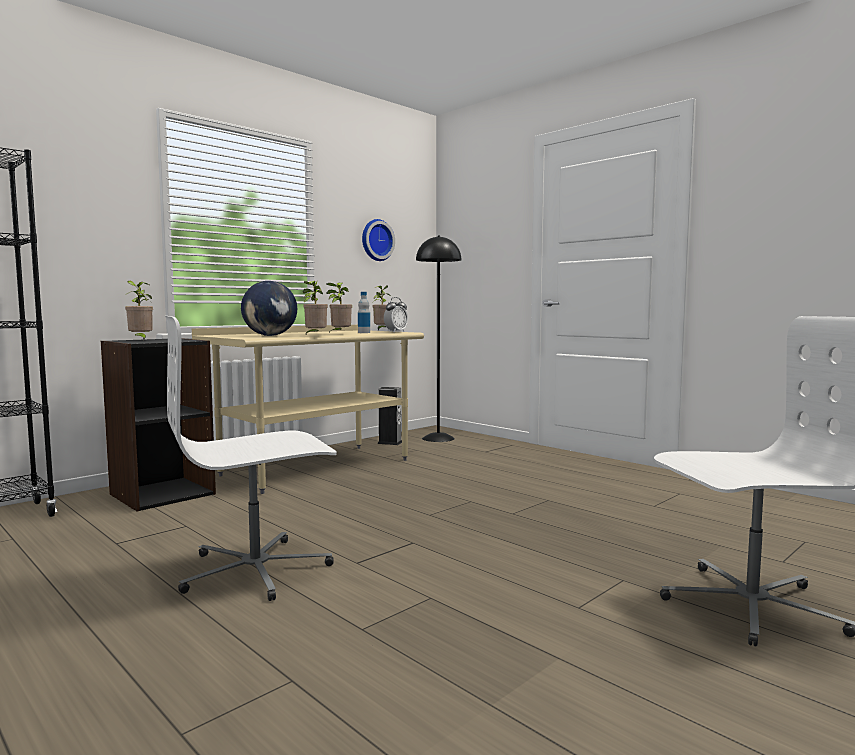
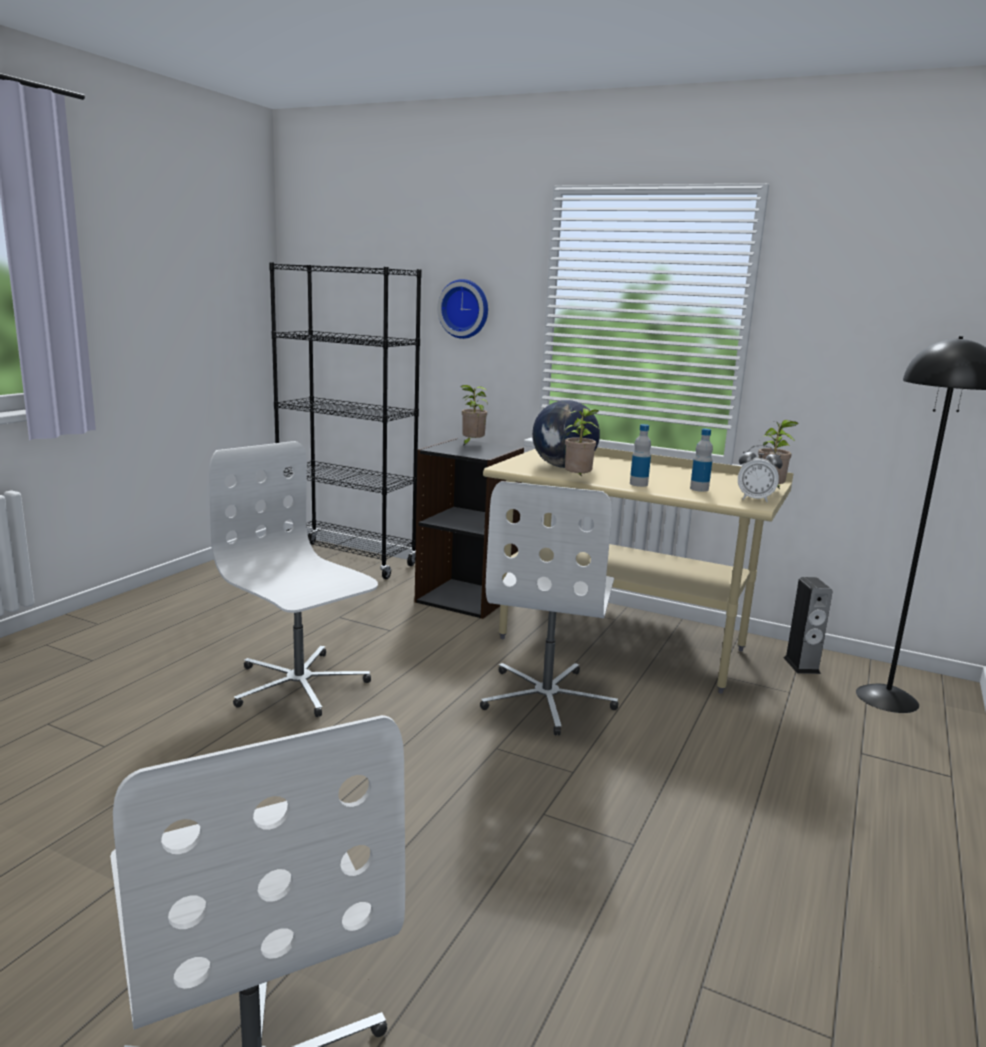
camera: 70 degrees right, 10 degrees up
(339, 334) = (638, 484): potted plant -> bottle
(374, 494) = (547, 698): none -> white office chair
(376, 240) = (884, 335): wall clock -> wall clock (465, 309)

